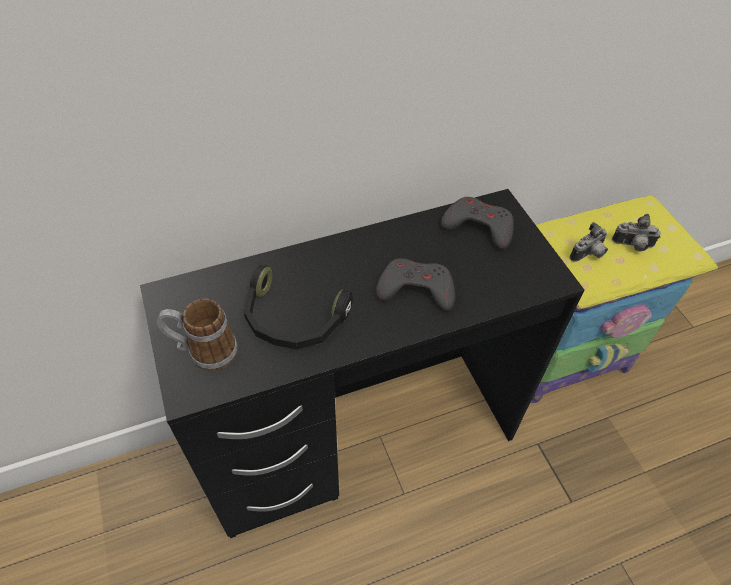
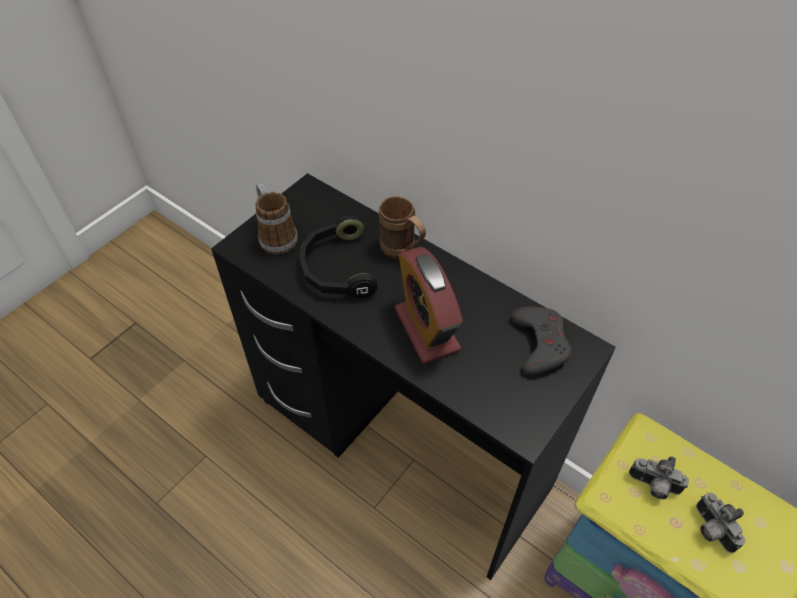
camera: 60 degrees right, 0 degrees up
(314, 261) = (403, 251): none -> brown mug
(415, 289) = (427, 330): grey game controller -> alarm clock

